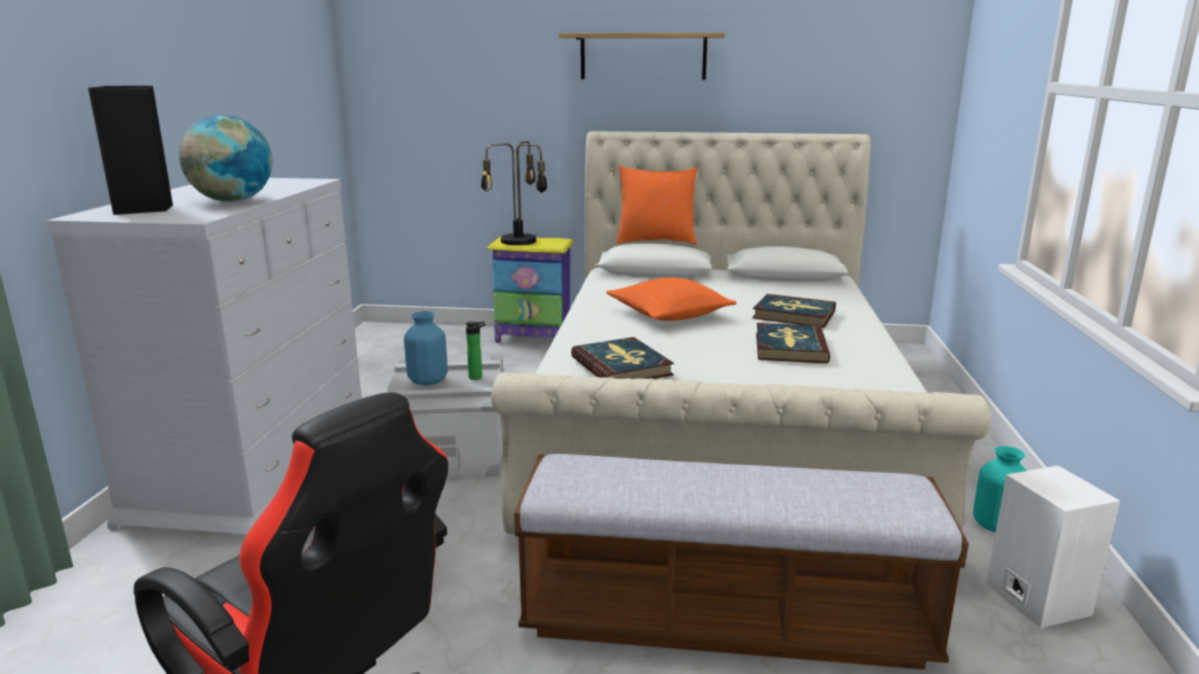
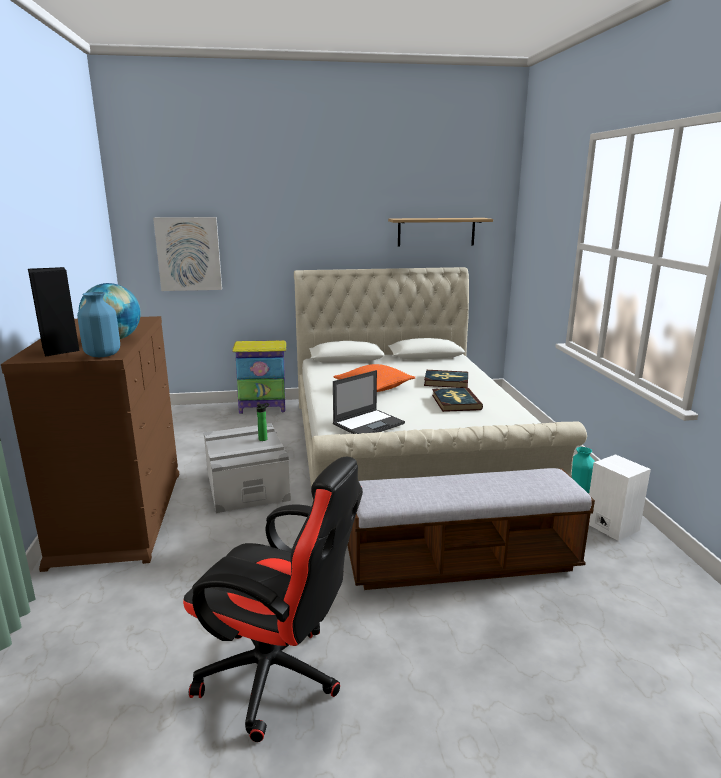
camera: 15 degrees left, 0 degrees up
(255, 465) = (120, 515): white dresser -> brown dresser
(427, 381) = (232, 445): blue vase -> blue vase (102, 355)
(440, 103) = (189, 254): none -> picture
(519, 241) = (251, 344): table lamp -> none
(622, 366) = (369, 423): book -> laptop
(643, 56) = (326, 221): shelf -> shelf (436, 232)
(656, 242) = (345, 339): orange pillow -> none

